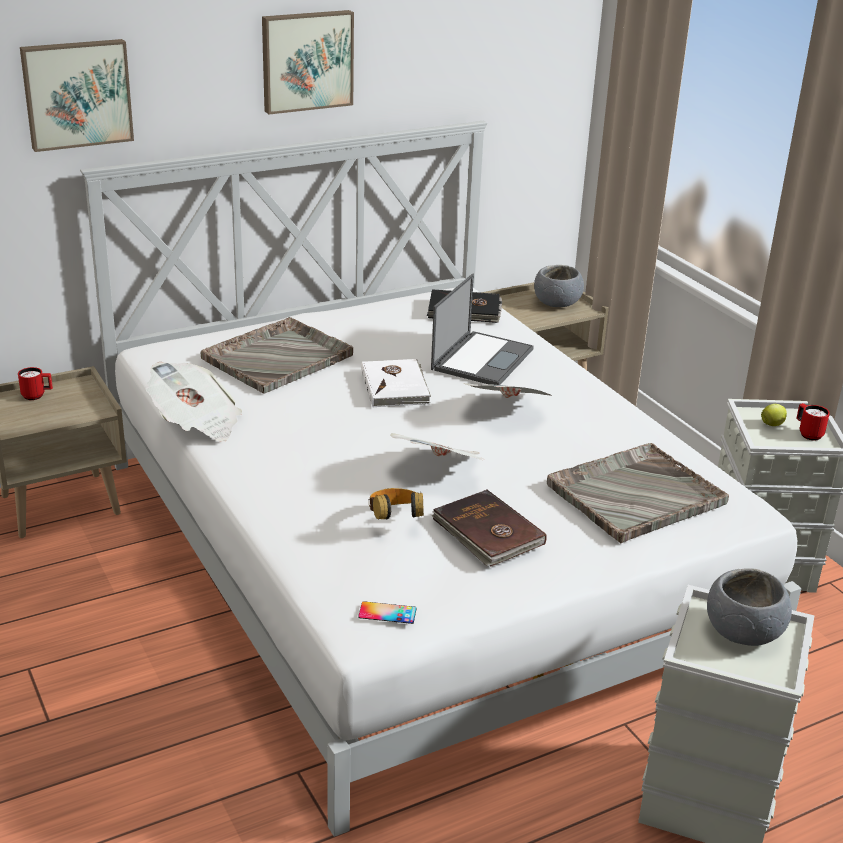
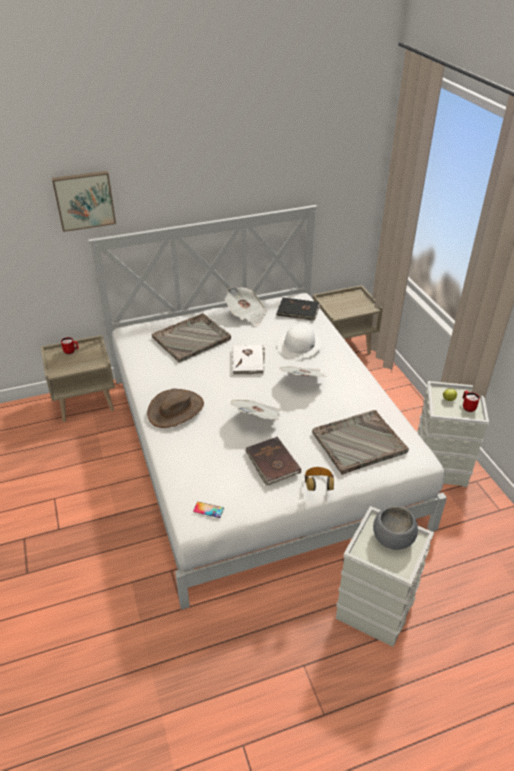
camera: 10 degrees right, 10 degrees up
(196, 423) = (140, 380): newspaper -> newspaper (246, 315)
(278, 464) = (175, 409): none -> brown hat
(306, 60) = (211, 177): picture -> none
(395, 519) = (226, 450): headphones -> headphones (318, 486)
(482, 358) = (299, 345): laptop -> white hat
(557, 303) = (355, 302): grey bowl -> none

